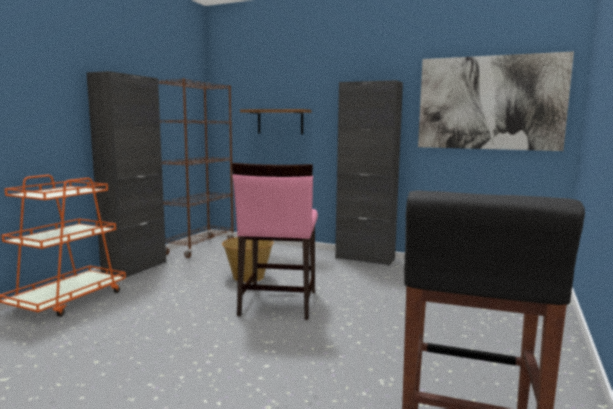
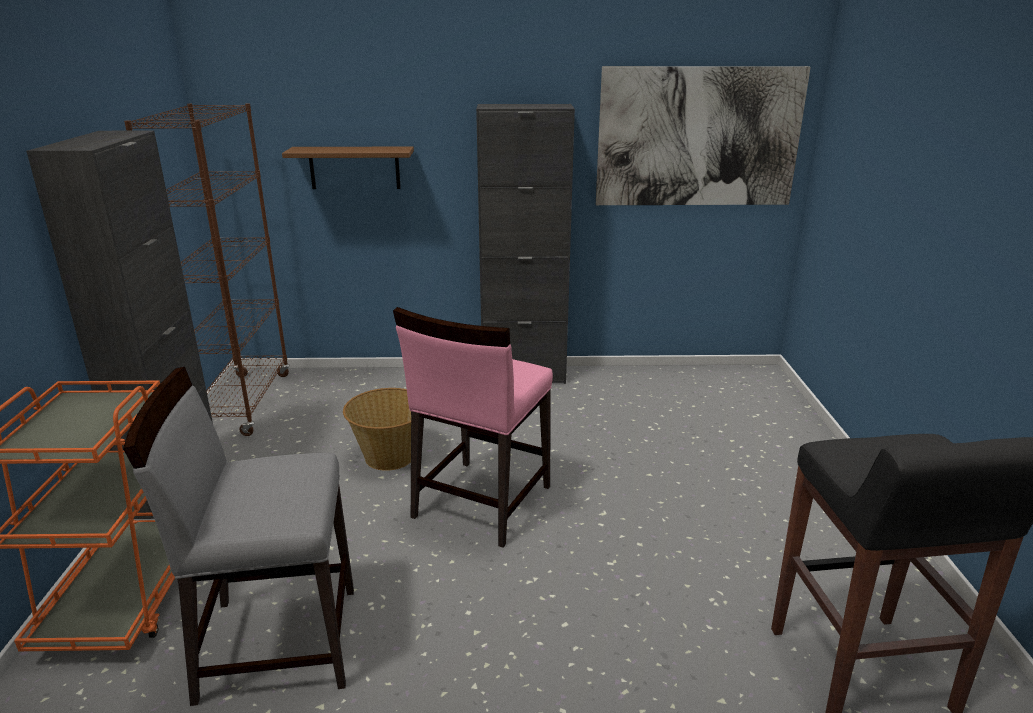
camera: 25 degrees left, 15 degrees up
(108, 332) = (277, 641): none -> grey chair
(277, 303) = (480, 502): pink chair -> pink chair turned 45 degrees clockwise

